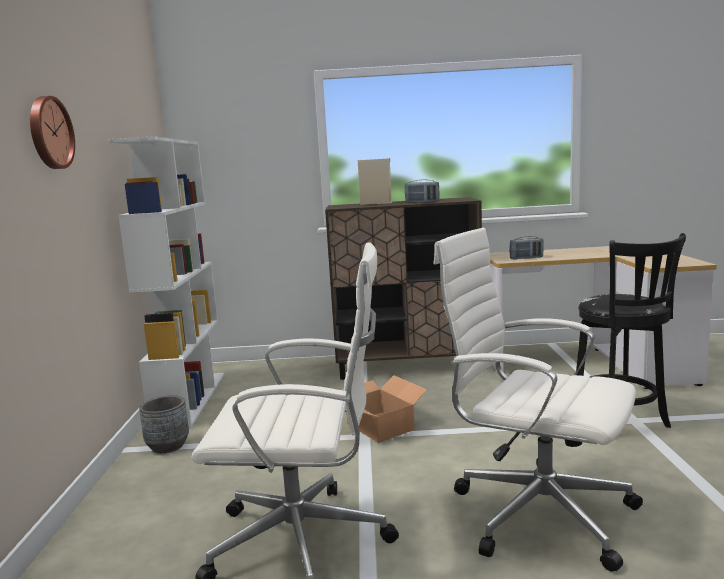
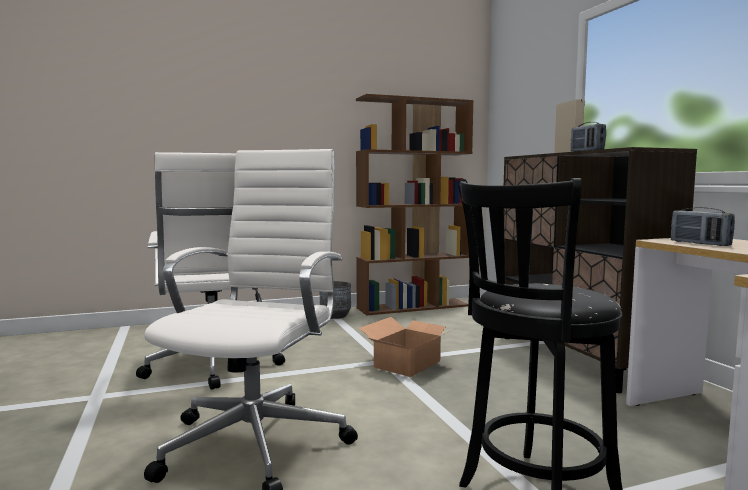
camera: 70 degrees right, 5 degrees down
(49, 133) = (289, 94): wall clock -> none
(189, 399) = (413, 307): white bookcase -> brown bookcase

